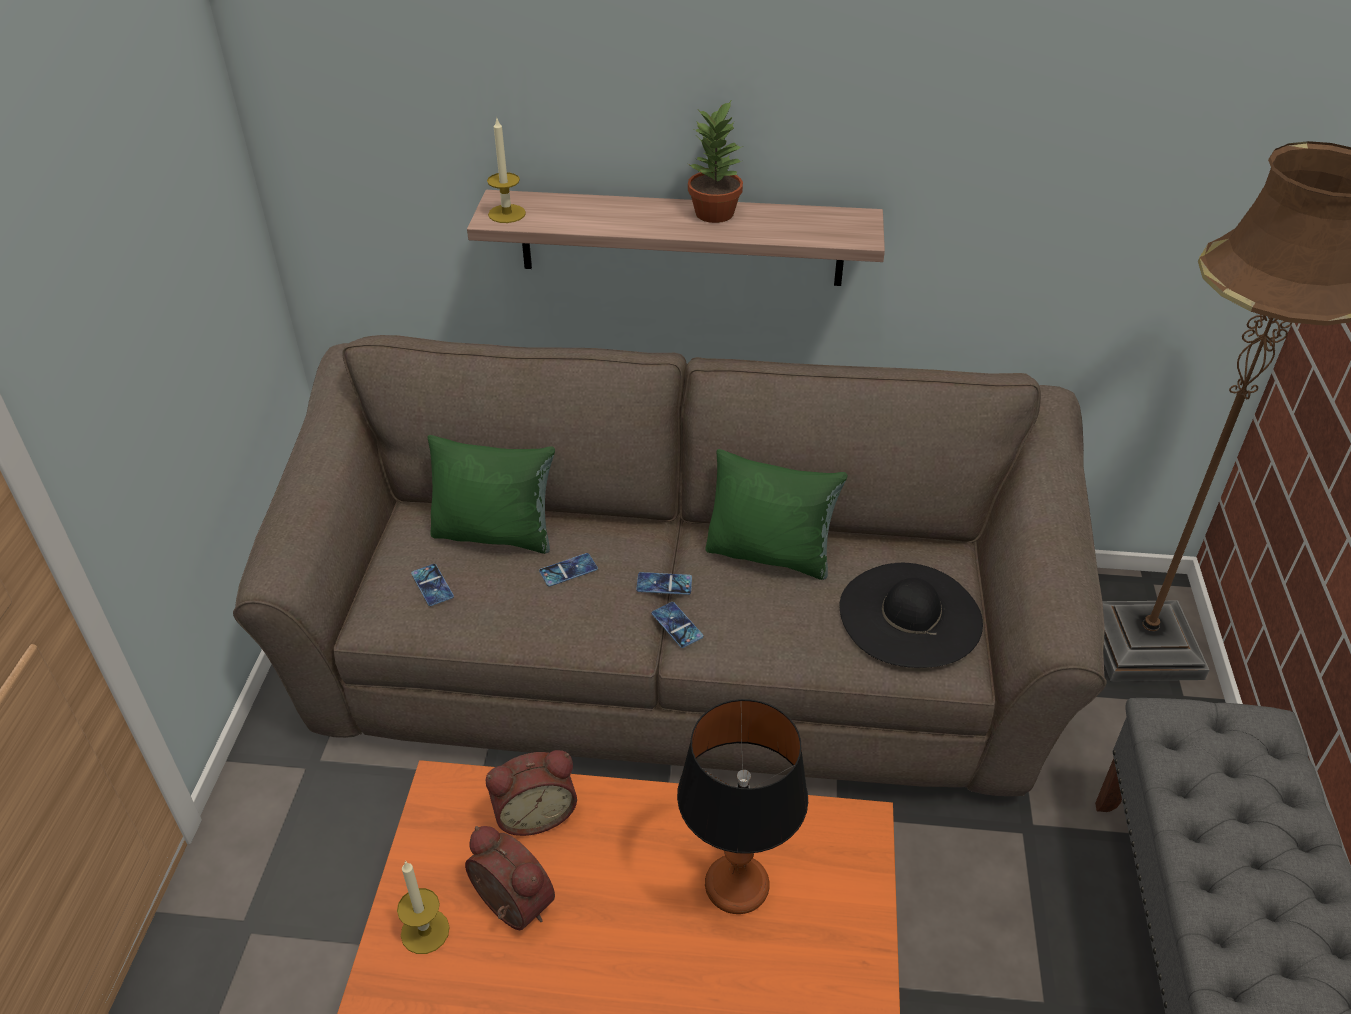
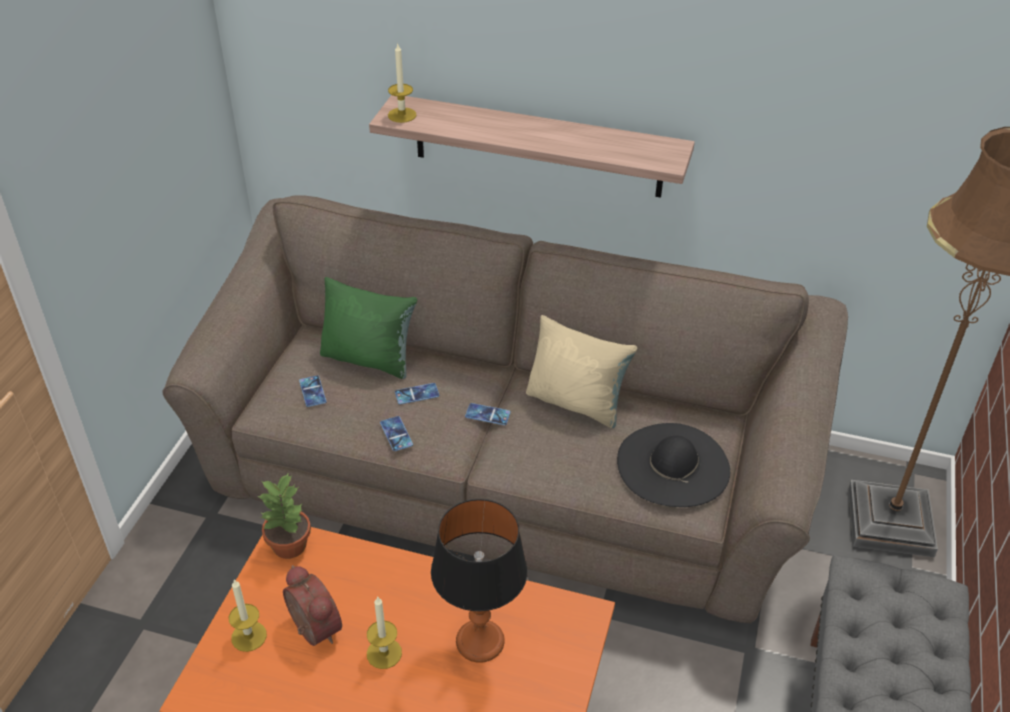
camera: 10 degrees right, 0 degrees up
(534, 813) = (346, 567): alarm clock -> none
(614, 923) = (384, 653): none -> candle
(677, 625) = (489, 447): phone -> phone (396, 434)
(715, 213) = (561, 131): potted plant -> potted plant (290, 546)
(770, 554) = (576, 403): green pillow -> beige pillow

